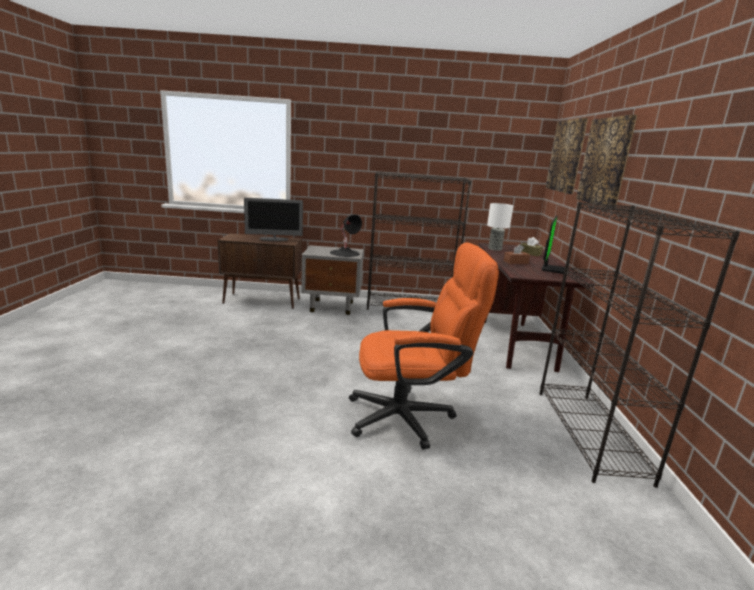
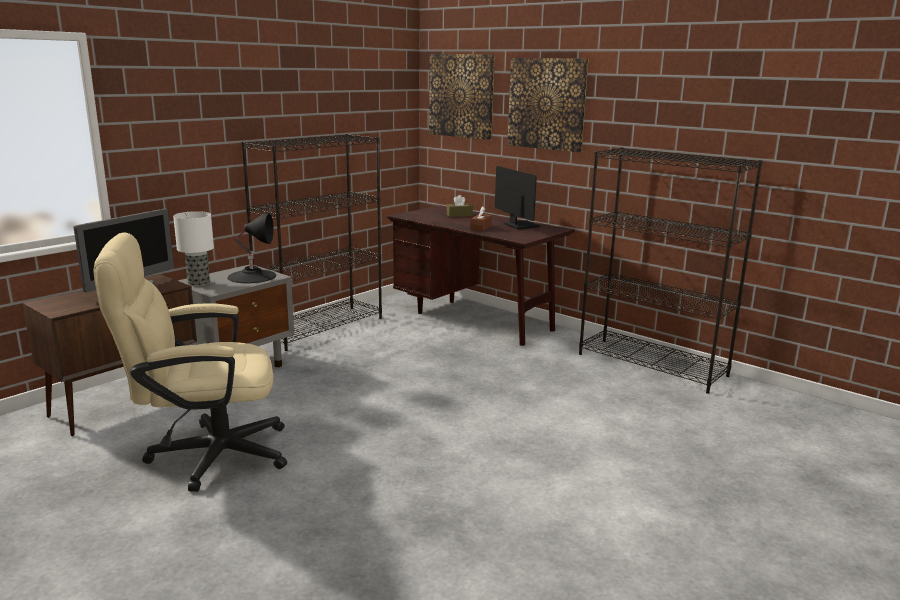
camera: 50 degrees left, 0 degrees up
(236, 332) = (205, 455): none -> beige office chair
(411, 417) = (555, 422): orange office chair -> none
(495, 249) = (423, 219): table lamp -> table lamp (199, 283)

